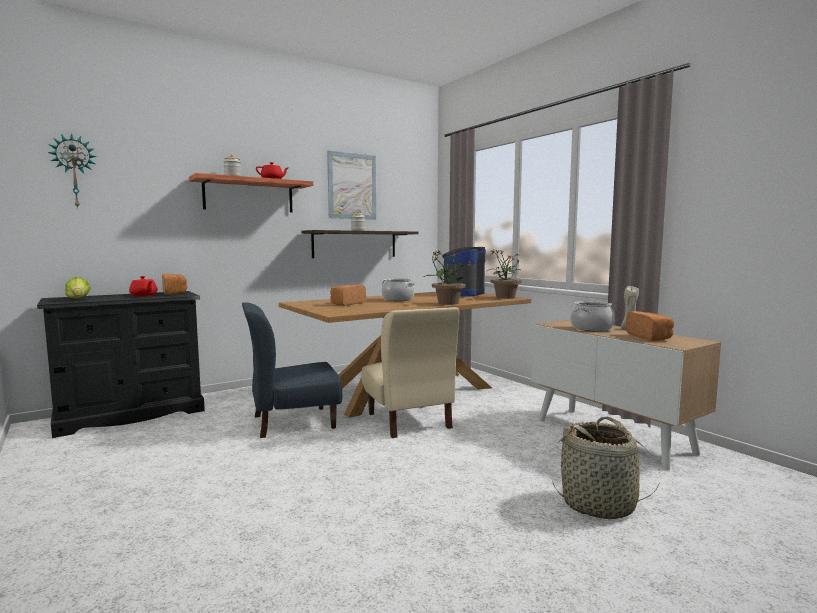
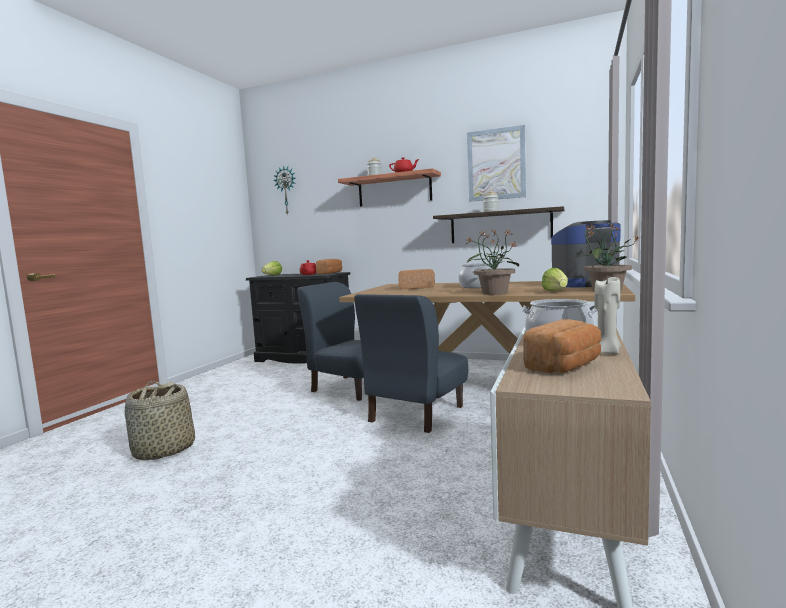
camera: 55 degrees right, 0 degrees up
(408, 421) = (415, 414): beige chair -> blue chair
(482, 300) = (556, 292): none -> lettuce
(599, 504) = (332, 556): basket -> basket (163, 451)

